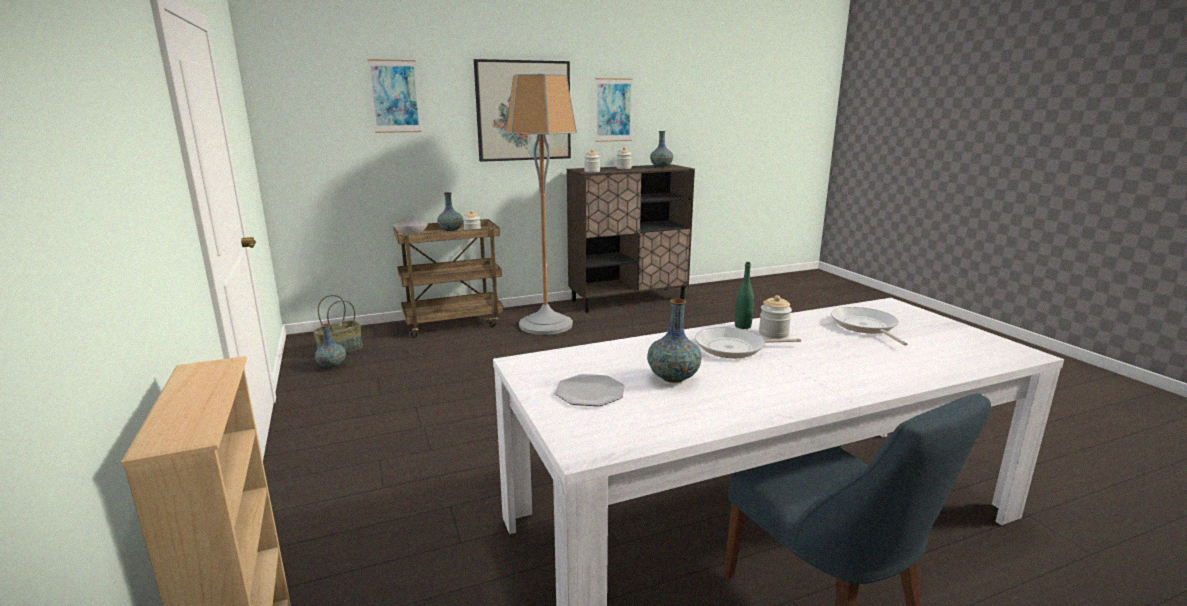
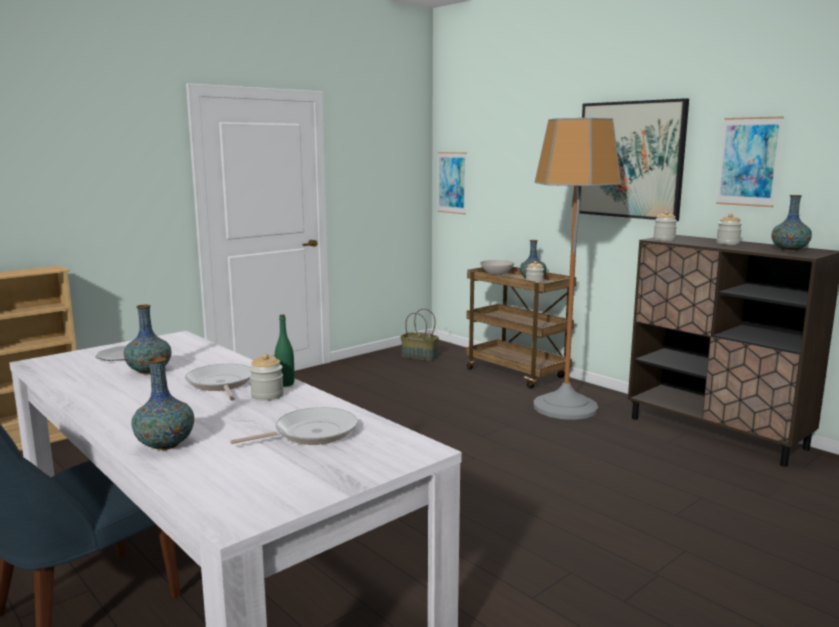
camera: 70 degrees right, 5 degrees down
(332, 366) = (390, 361): vase -> vase (165, 444)
(395, 96) = (518, 143): picture -> picture (452, 182)

